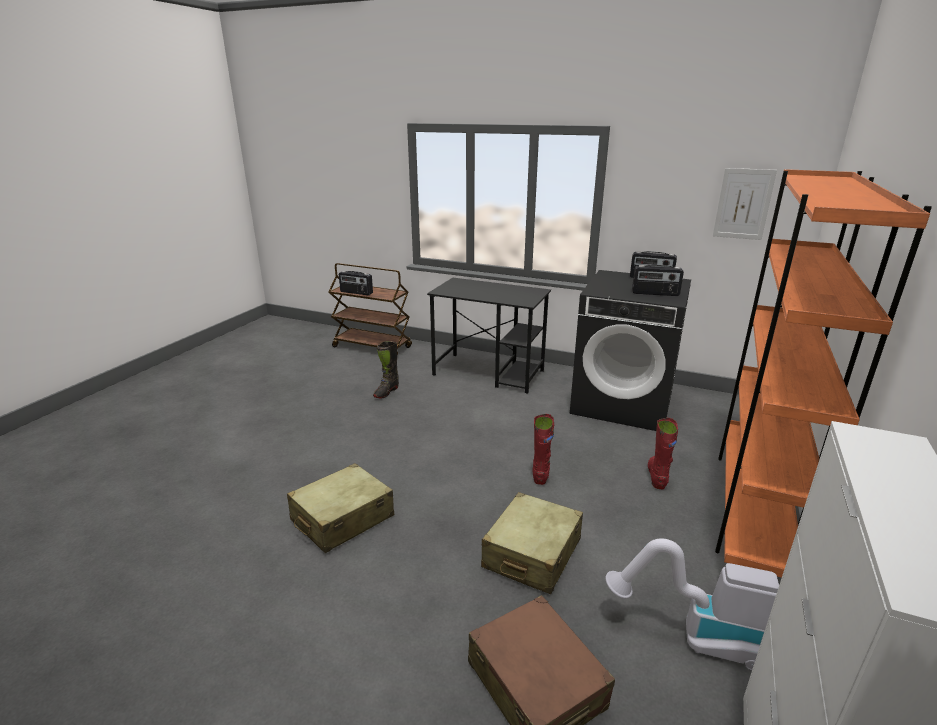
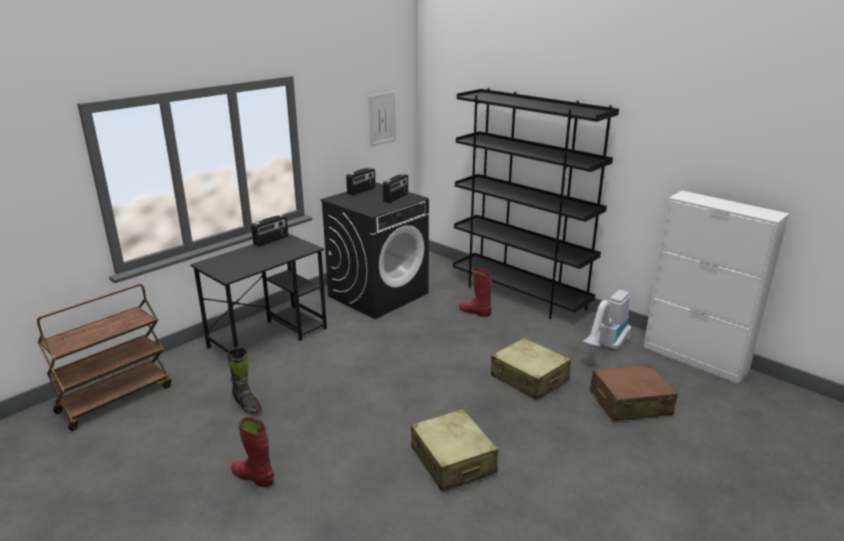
camera: 70 degrees left, 0 degrees up
(356, 292) = (94, 338): radio -> radio (271, 240)
(541, 472) = (444, 352): red boot -> red boot (253, 477)
(752, 509) = (519, 295): orange bookcase -> black bookcase

